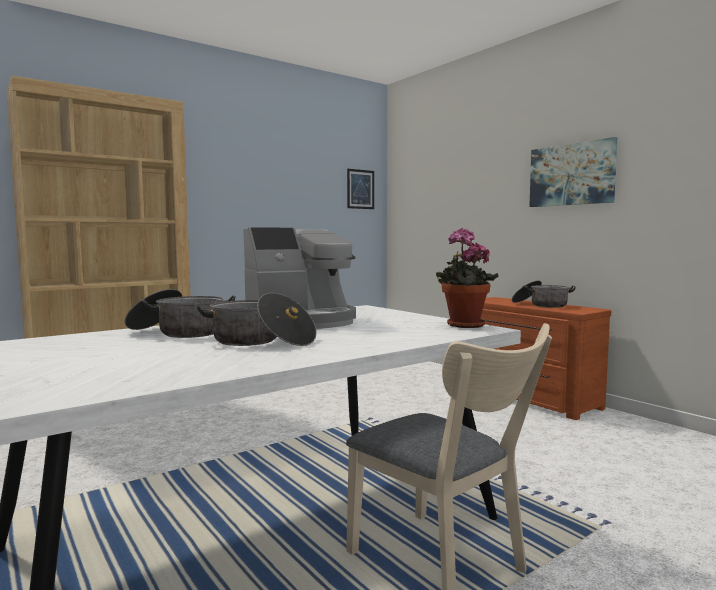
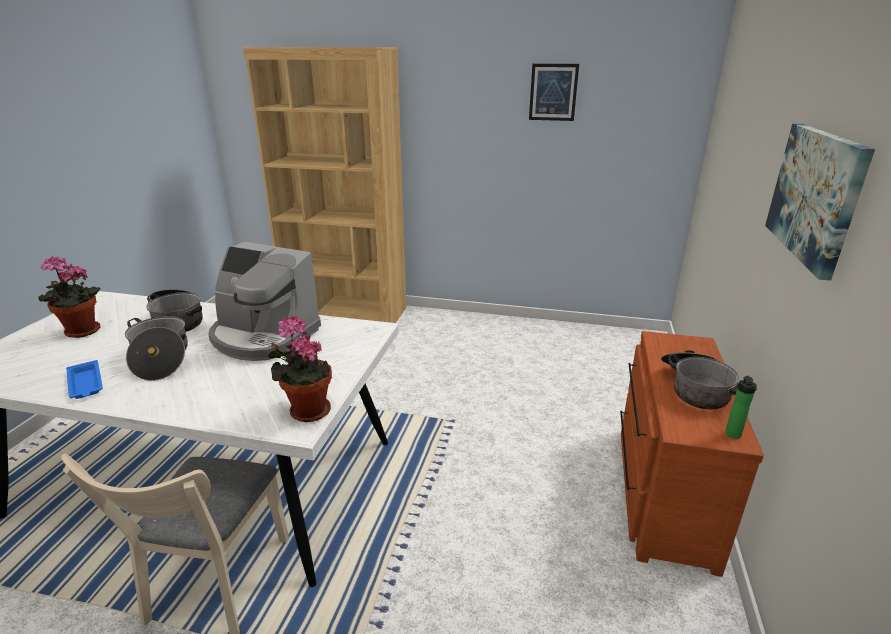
camera: 50 degrees right, 20 degrees up
(77, 356) = (80, 333): none -> potted plant
(247, 361) = (86, 384): none -> blue tray
(360, 189) = (658, 119): picture -> picture (553, 92)
(590, 308) = (733, 435): none -> bottle

